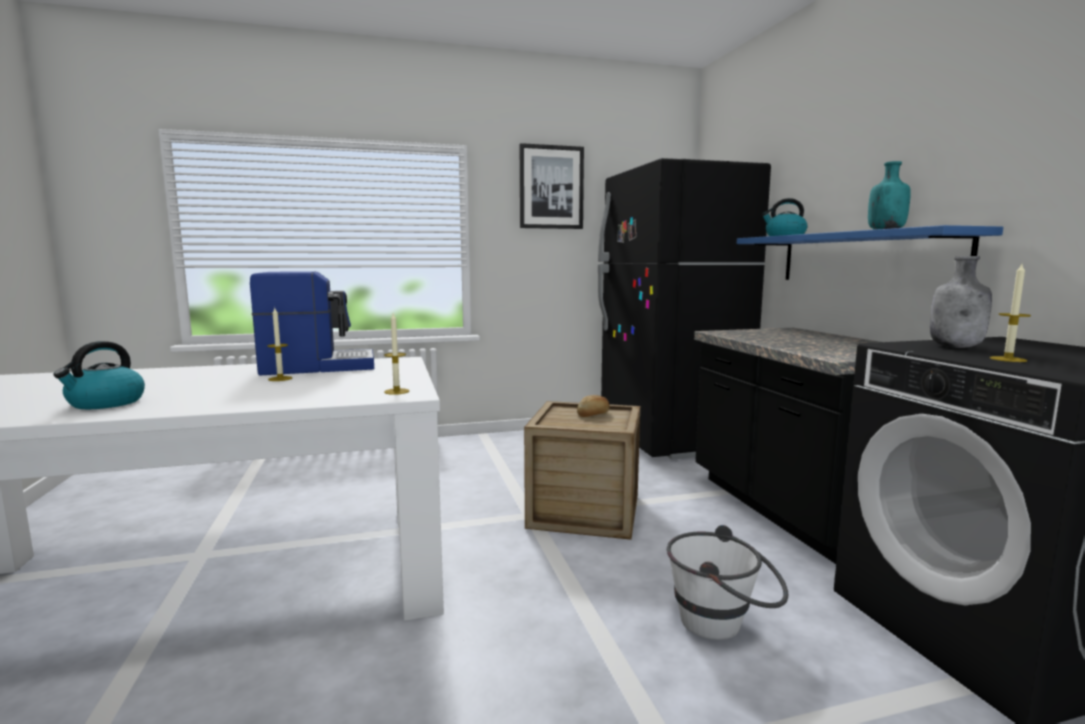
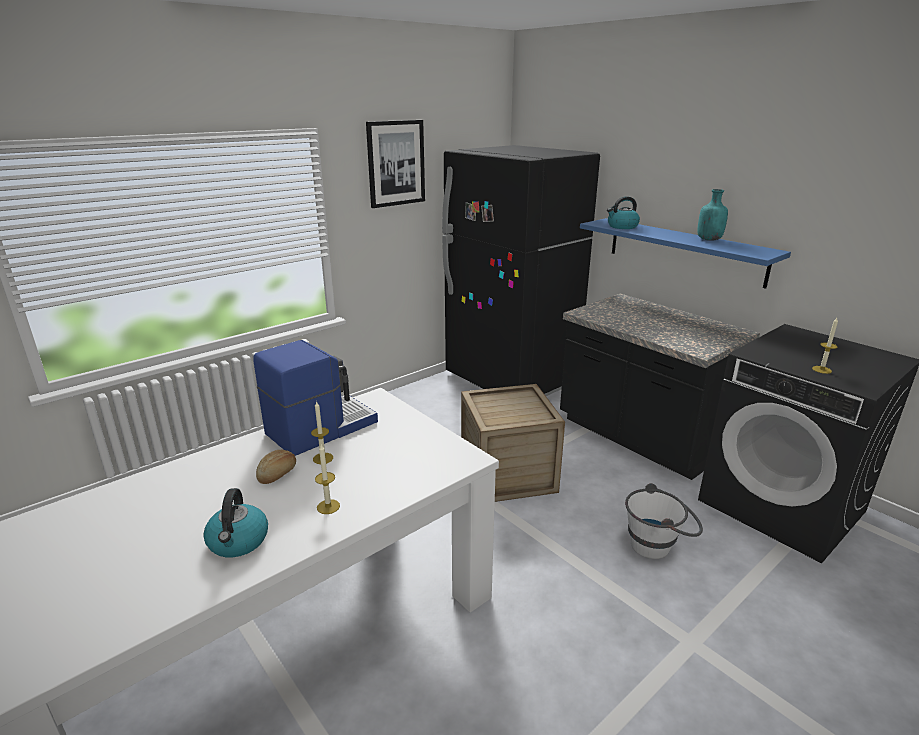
camera: 25 degrees left, 15 degrees up
(396, 391) = (452, 456): candle -> candle (328, 506)
(594, 414) = (512, 401): bread -> bread (278, 474)
(956, 347) = (782, 351): grey bottle -> none

